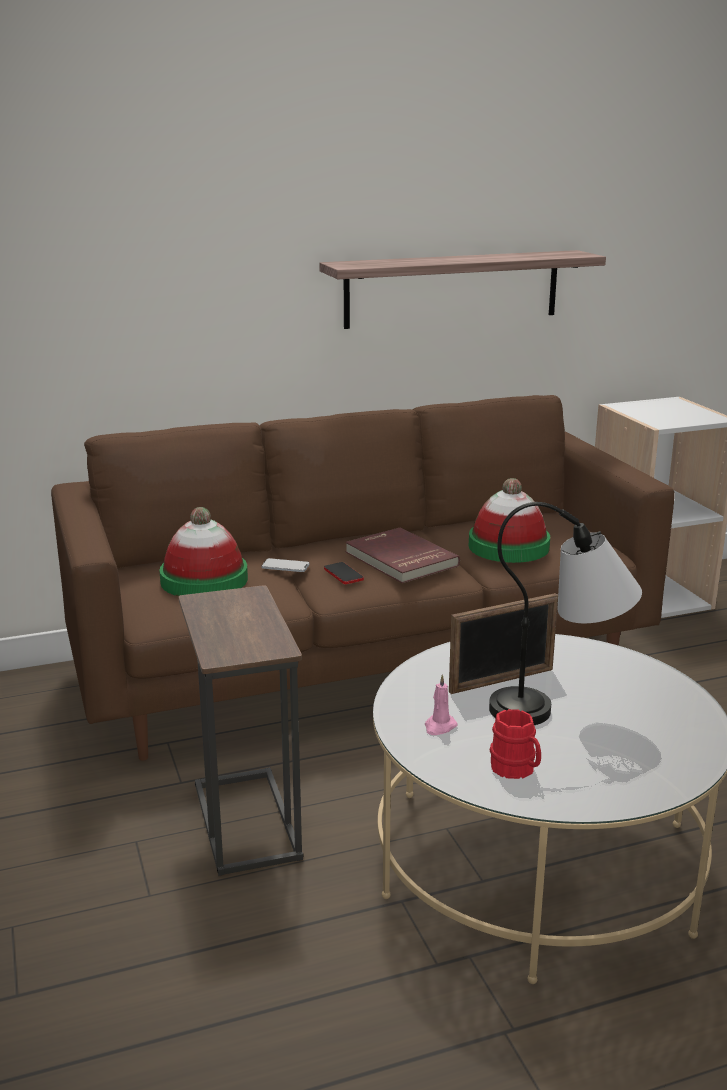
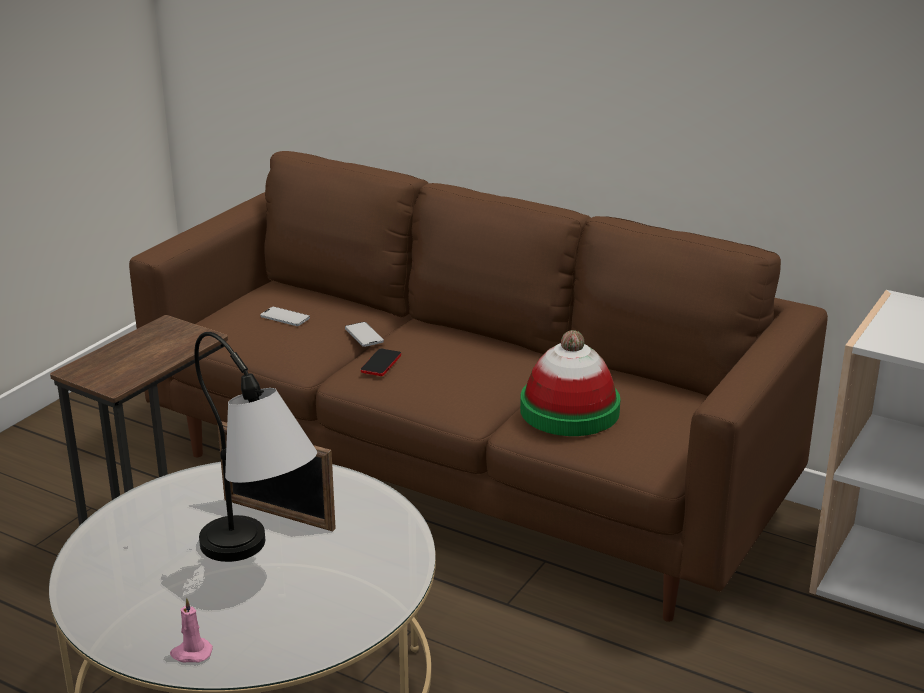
camera: 50 degrees right, 5 degrees up
(204, 580) = (285, 317): hat -> phone
(399, 559) = (451, 373): red book -> none
(439, 727) = (159, 516): pink candle -> pink candle (191, 653)
(452, 289) = (688, 84): shelf -> none
(516, 770) = (122, 577): red mug -> none

